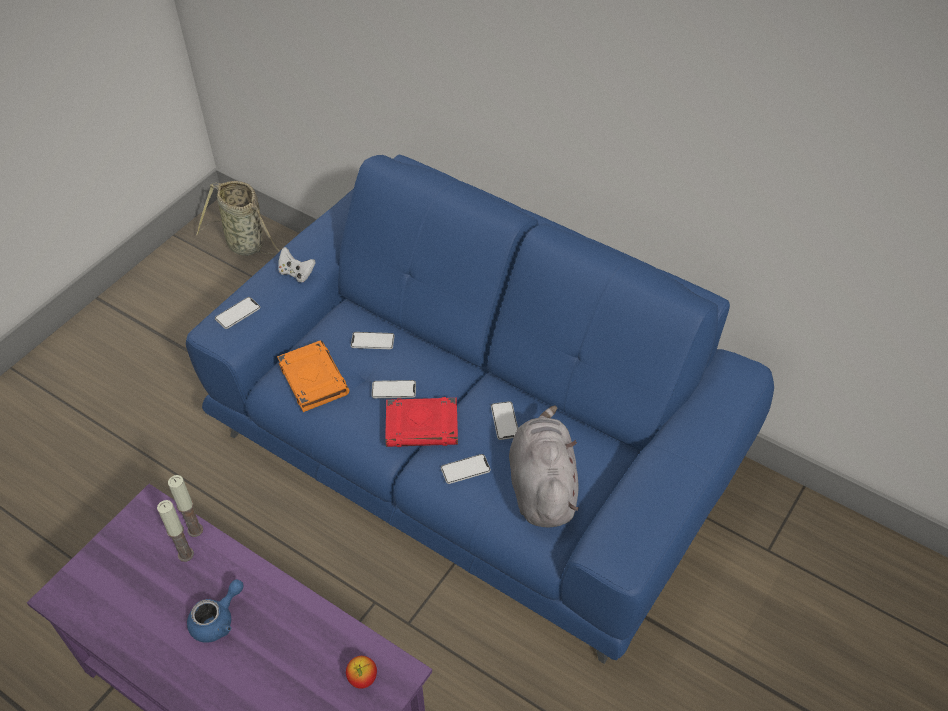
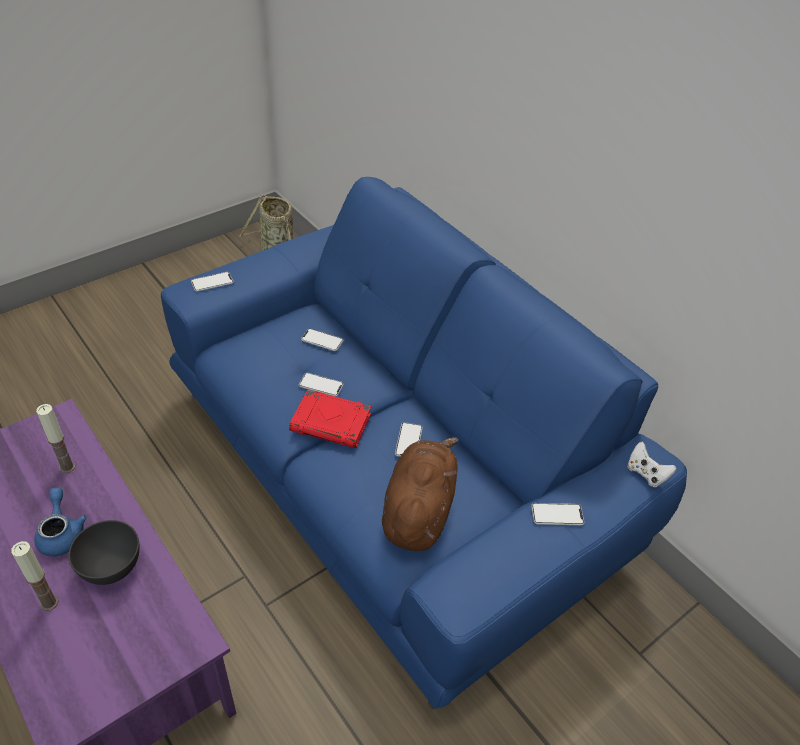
camera: 15 degrees right, 5 degrees down
(195, 530) = (87, 449): candle -> candle (49, 603)
(218, 620) = (61, 533): blue teapot -> blue teapot turned 75 degrees counterclockwise
(284, 635) = (111, 568): none -> grey bowl
(296, 273) = (277, 265): white game controller -> white game controller (646, 473)
(312, 379) = (255, 356): orange book -> none
(362, 678) = (160, 634): apple -> none
(465, 469) = (352, 472): phone -> phone (557, 515)
(542, 486) = (418, 510): grey plush toy -> brown plush toy

